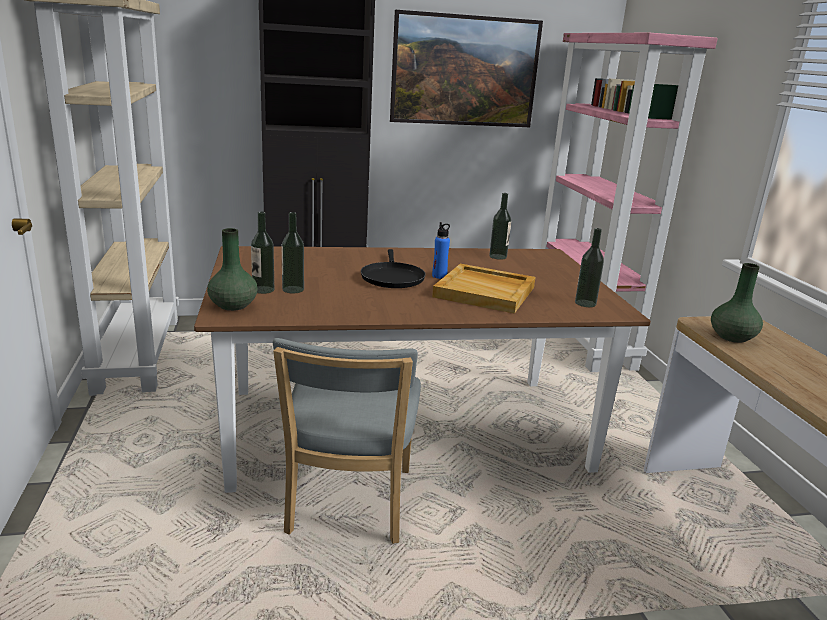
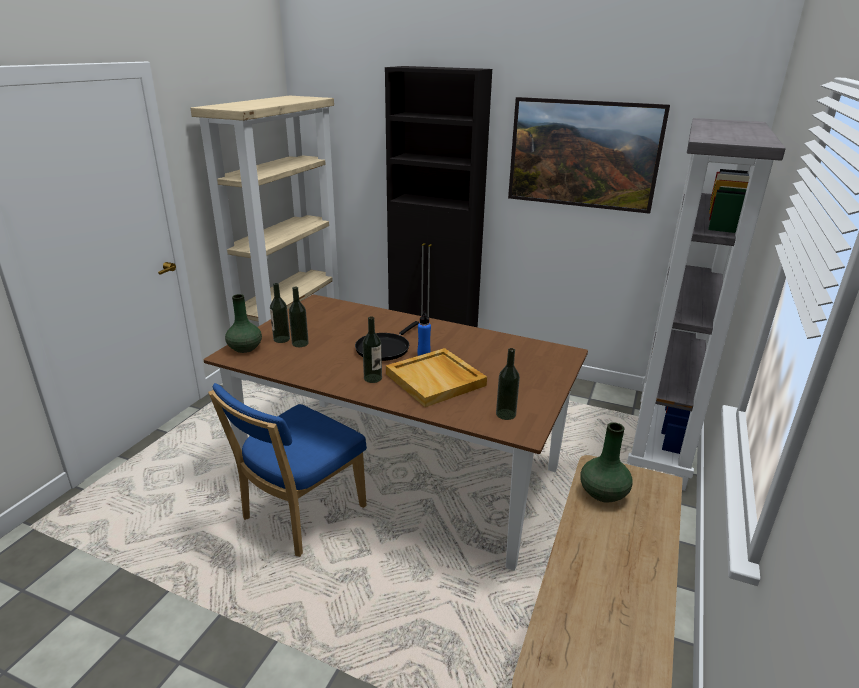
camera: 35 degrees right, 5 degrees up
(348, 505) = (299, 515): grey chair -> blue chair
(498, 256) = (508, 346): bottle -> bottle (373, 378)
(582, 339) = (662, 439): pink bookcase -> grey bookcase

